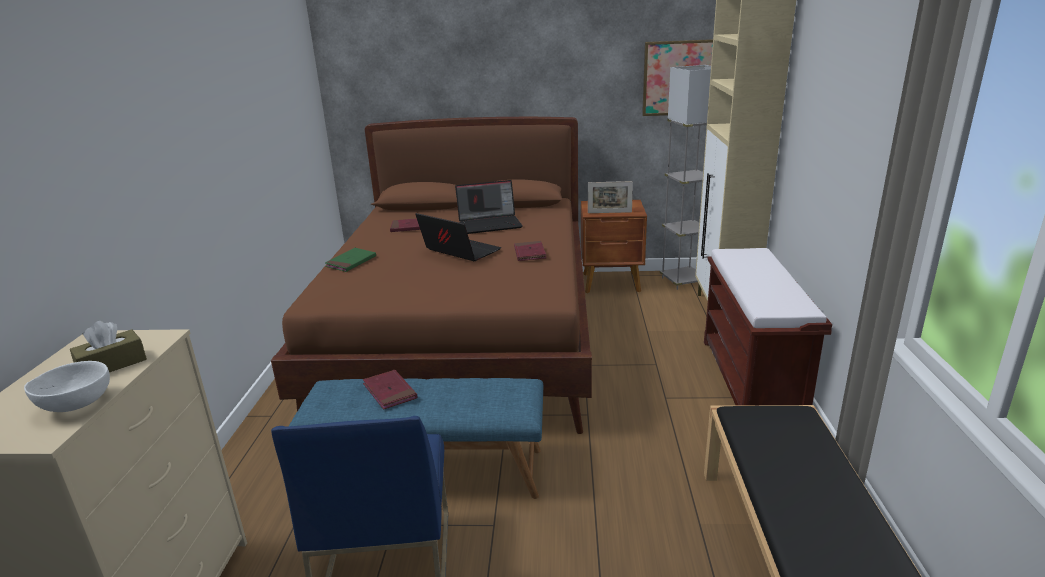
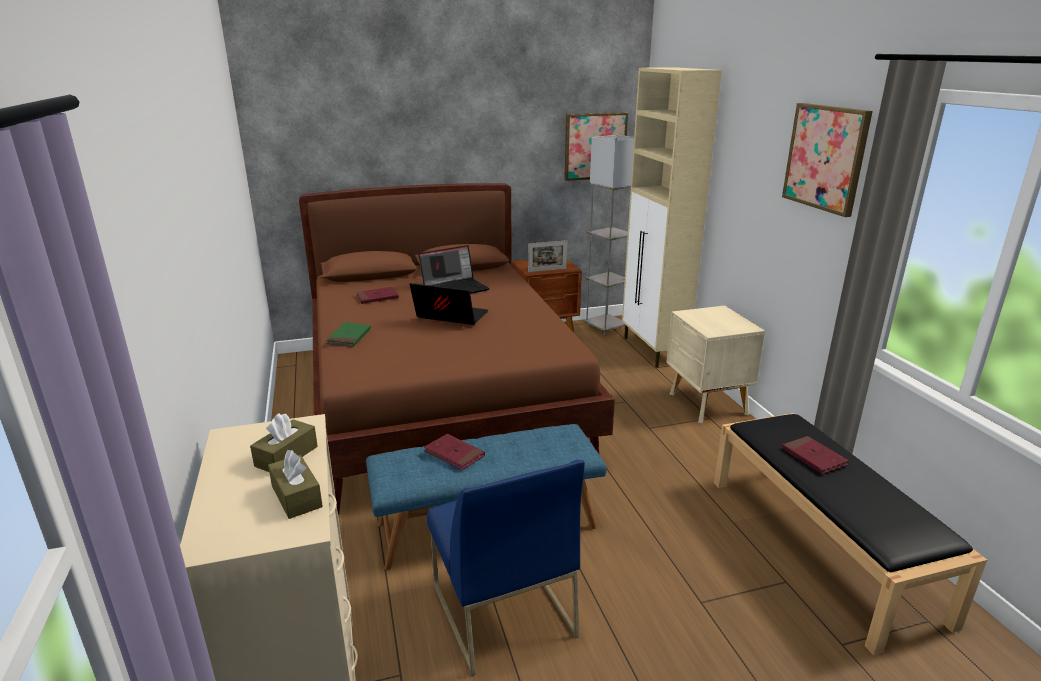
camera: 20 degrees left, 0 degrees up
(75, 404) = (296, 496): white bowl -> brown tissue box
(529, 253) = (517, 313): red book -> red book (813, 457)
(751, 381) = (707, 404): brown bench -> beige nightstand
(879, 82) = (826, 157): none -> picture

